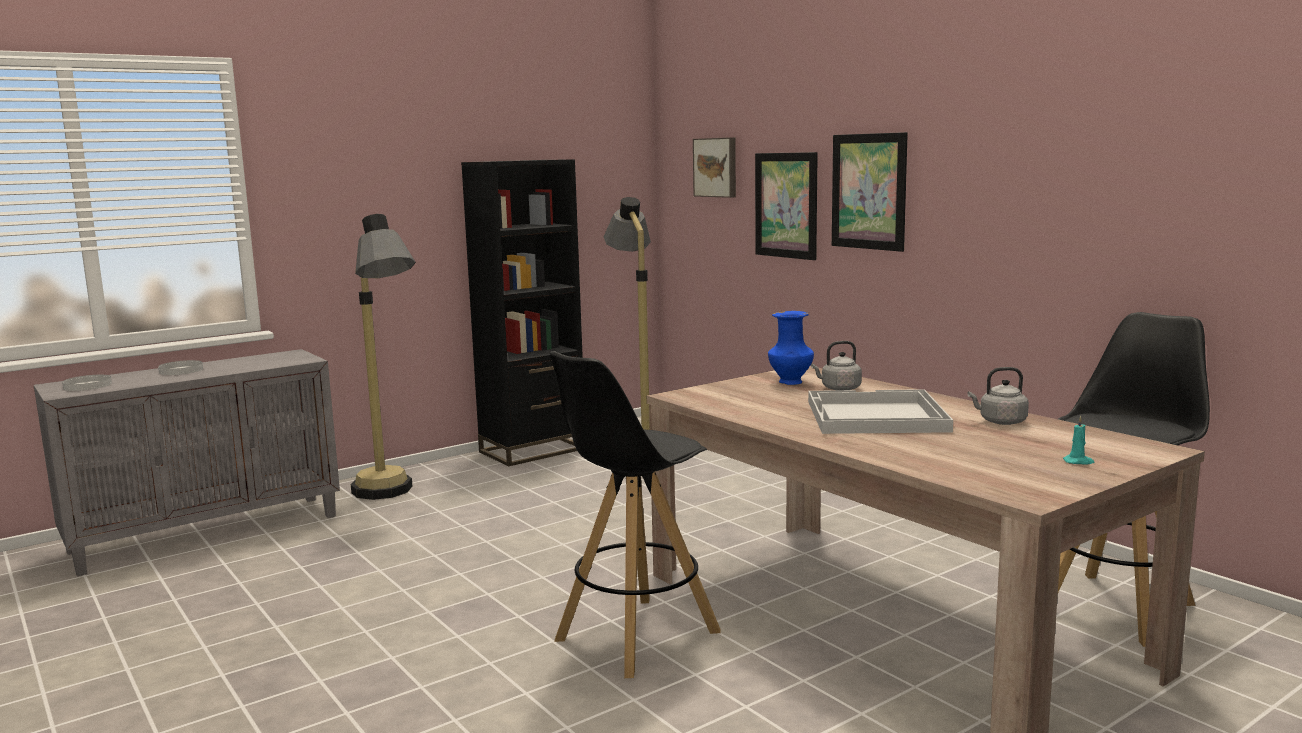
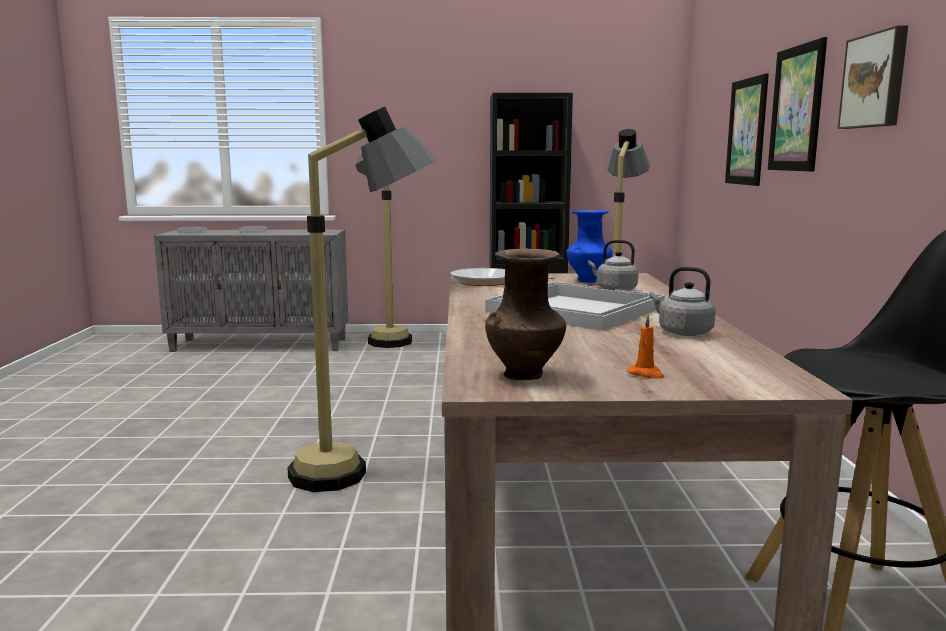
camera: 35 degrees right, 0 degrees up
(635, 636) = (363, 472): black stool -> floor lamp
(716, 167) = (713, 101): picture -> picture (875, 80)
(716, 399) = (488, 282): none -> frying pan
(1022, 481) = (525, 375): none -> brown vase
(1078, 462) = (646, 374): turquoise candle -> orange candle

